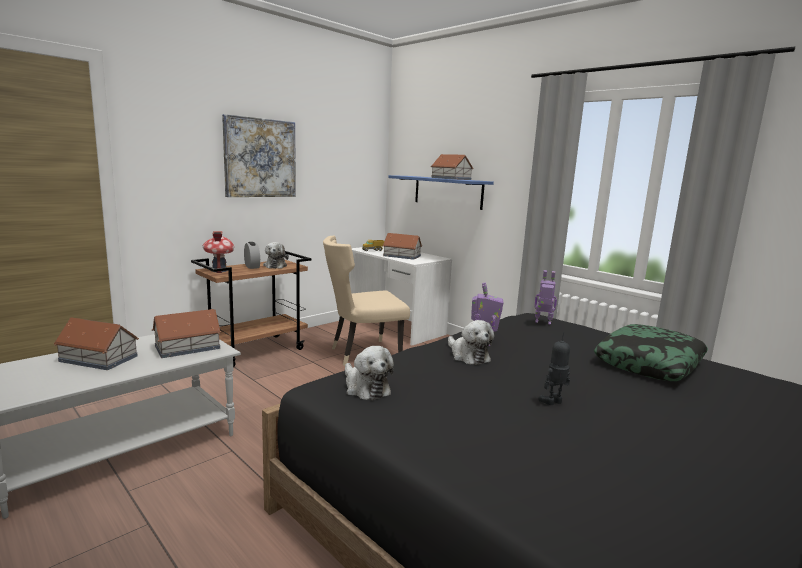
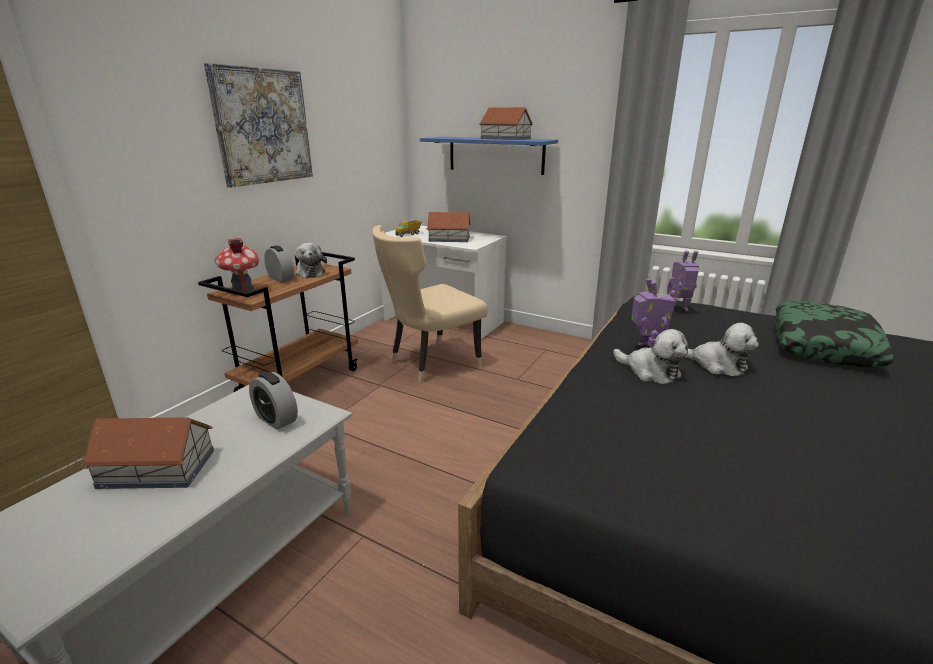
camera: 15 degrees left, 10 degrees up
(188, 347) = (276, 419): toy house -> alarm clock
(365, 388) = (593, 449): plush toy -> plush toy (716, 365)
(553, 402) = (802, 422): toy robot -> none

